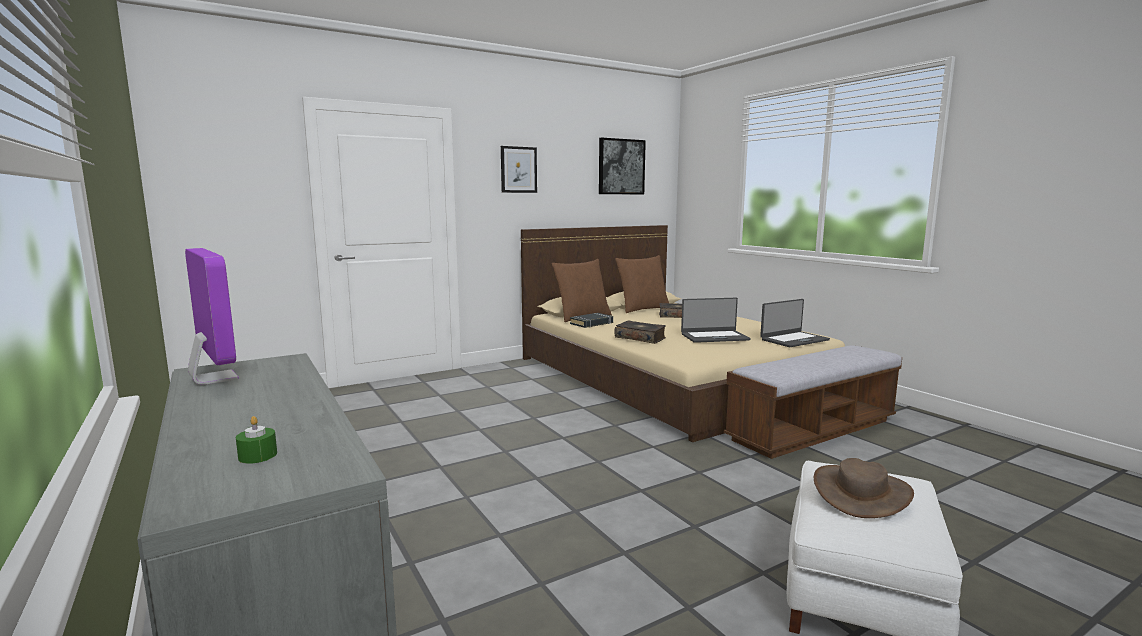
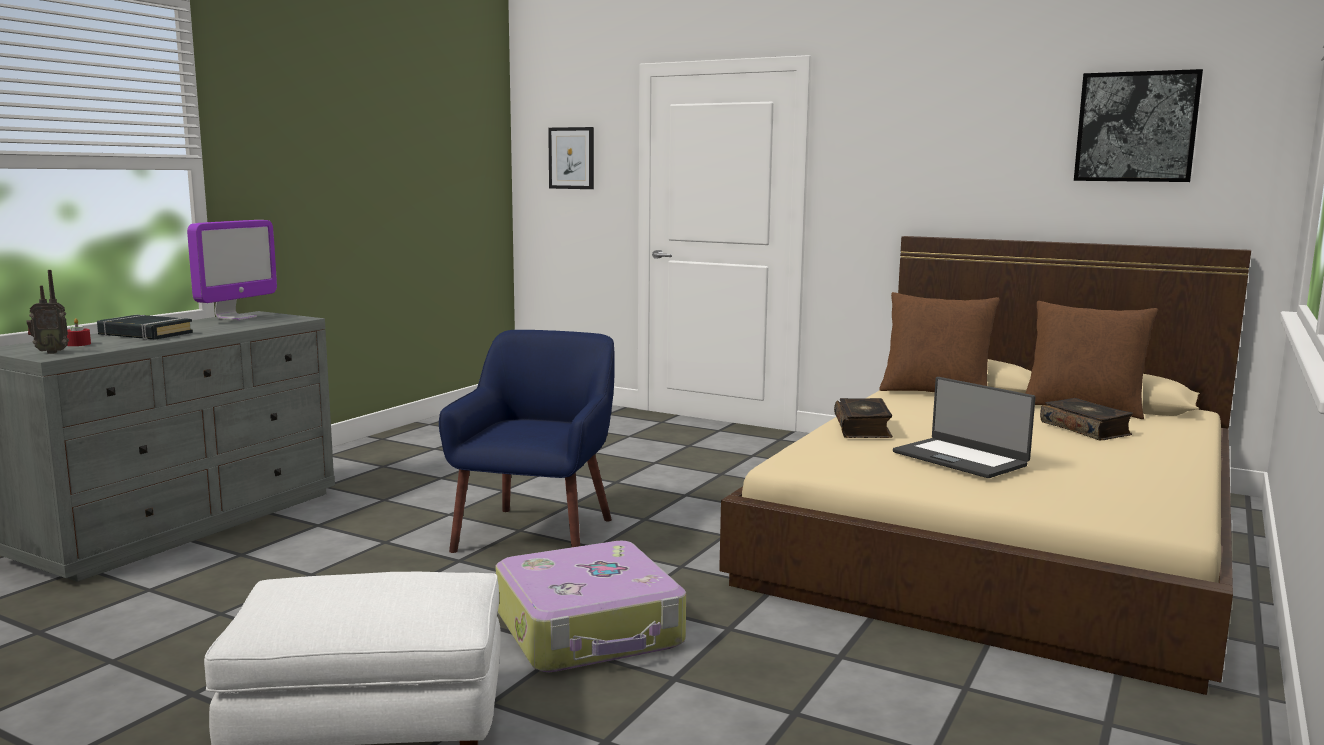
camera: 60 degrees right, 0 degrees up
(258, 455) = (78, 344): green candle -> red candle
(306, 472) = (51, 352): none -> radio
(518, 169) = (911, 140): picture -> picture (571, 158)
(552, 473) = (537, 534): none -> blue armchair
(592, 323) = (905, 401): black book -> black book (145, 334)
(732, 491) = (590, 630): none -> suitcase
(794, 340) = (1083, 507): laptop -> none
(813, 430) = (921, 667): bench -> none
(861, 493) = (358, 585): brown hat -> none

